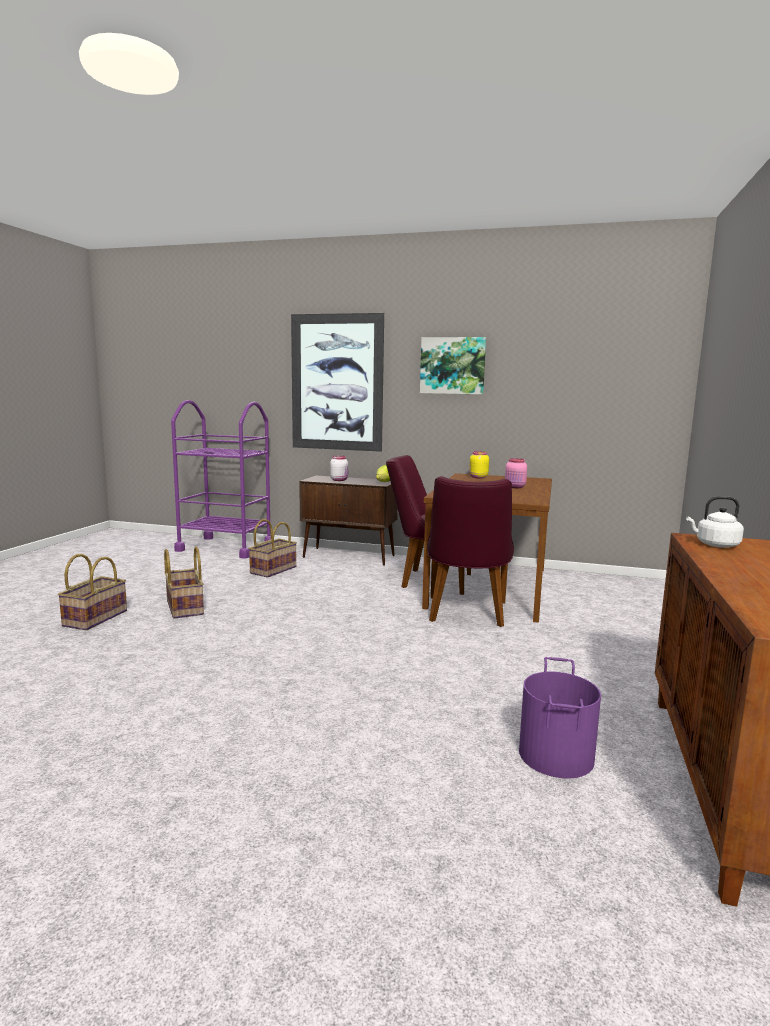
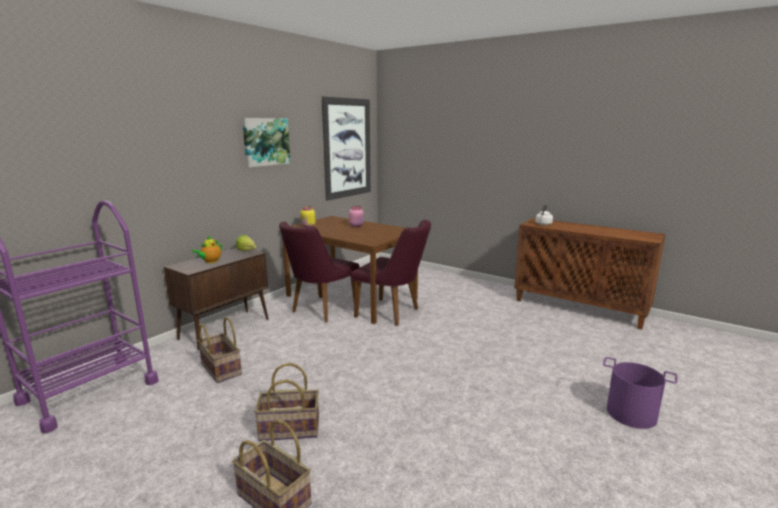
camera: 70 degrees left, 5 degrees up
(336, 383) = (169, 165): picture -> picture (347, 148)
(339, 480) = (210, 261): white jar -> teapot
(557, 755) = (559, 330): purple bucket -> purple bucket (631, 413)

